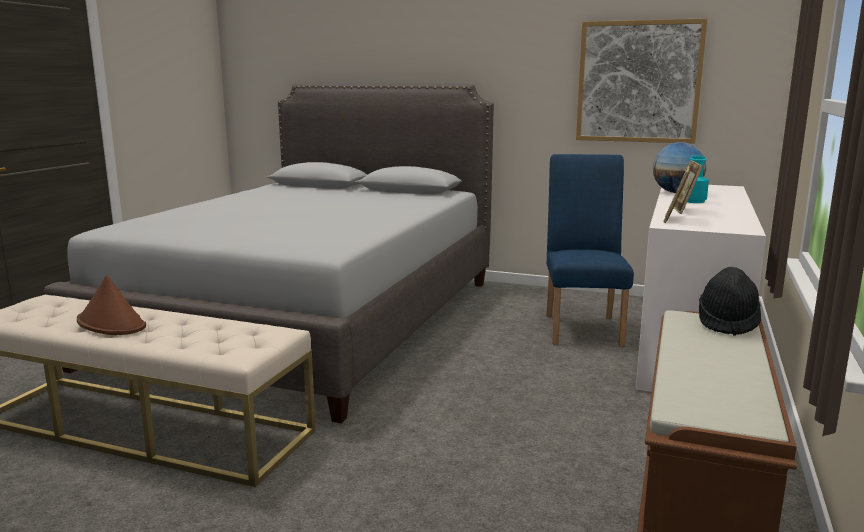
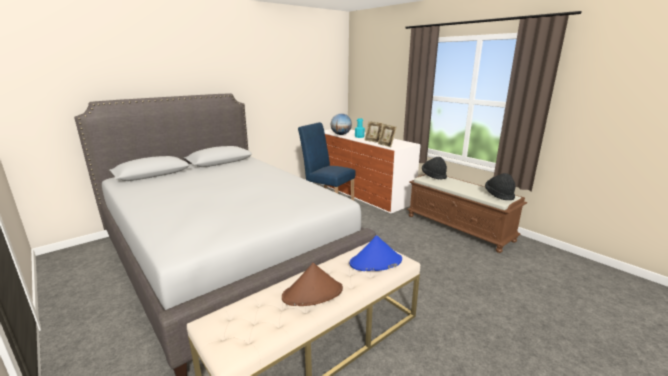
camera: 60 degrees left, 5 degrees up
(218, 339) = (375, 262): none -> blue hat
(638, 82) = (301, 87): picture -> none
(732, 406) = (499, 195): none -> black hat

